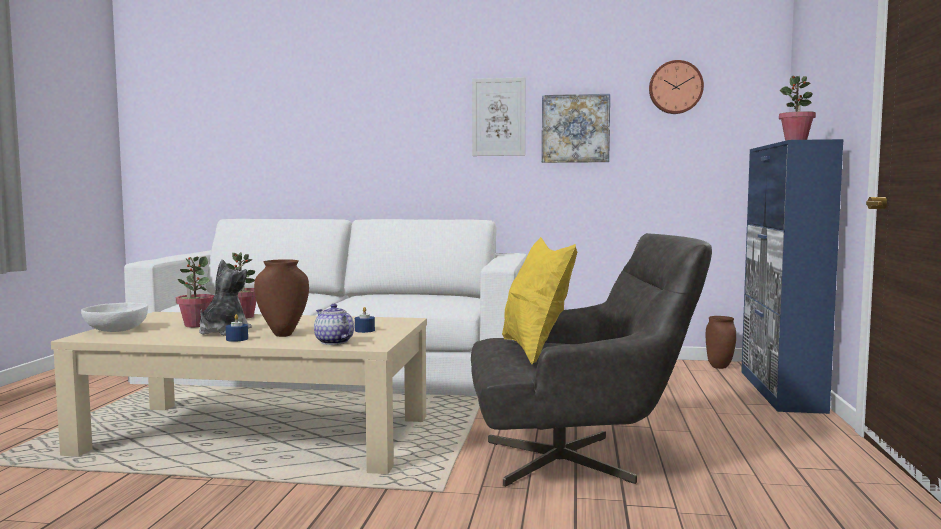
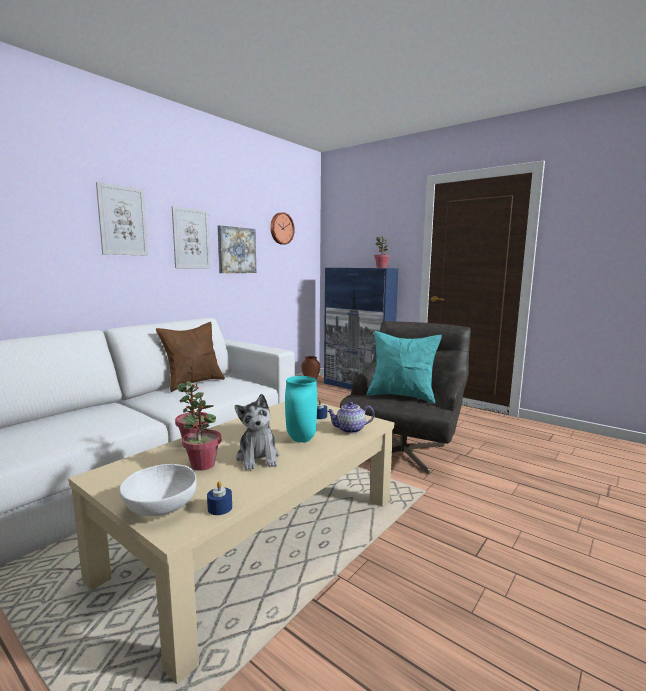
camera: 60 degrees left, 5 degrees up
(224, 332) = (258, 457): plush toy -> plush toy turned 150 degrees counterclockwise
(237, 339) = (298, 456): blue candle -> blue candle (220, 508)
(283, 335) = (302, 439): brown vase -> turquoise vase
(410, 103) = (123, 221): none -> picture
(419, 295) = (193, 383): none -> brown pillow
(535, 350) = (402, 396): yellow pillow -> turquoise pillow

